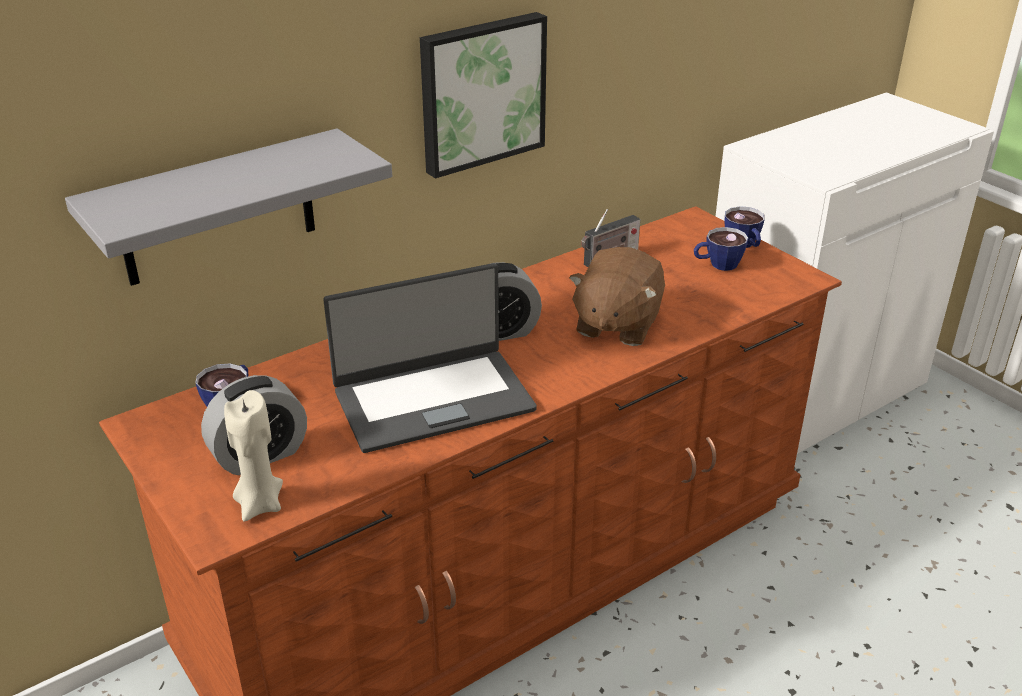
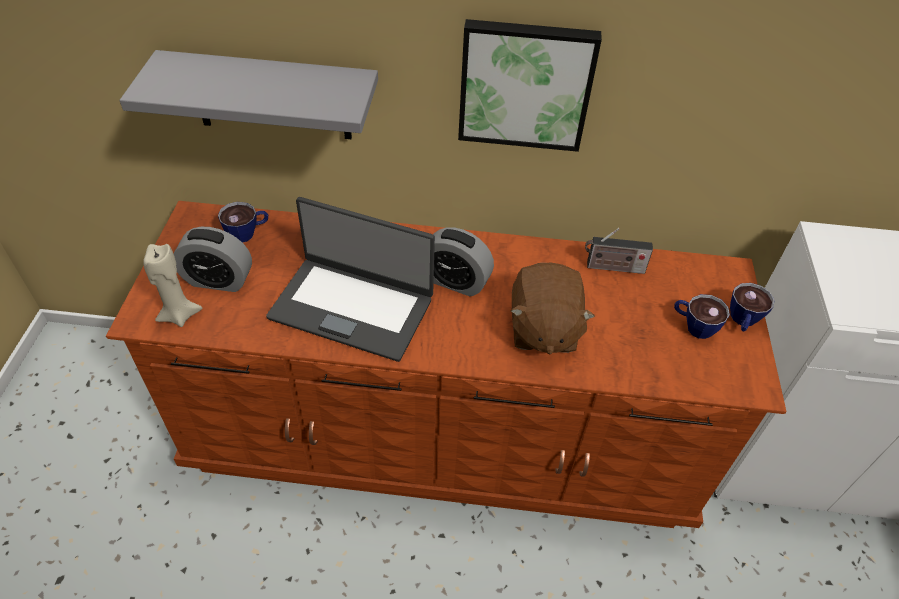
camera: 40 degrees right, 15 degrees up
(616, 325) = (543, 329): brown plush toy -> brown plush toy turned 60 degrees counterclockwise

